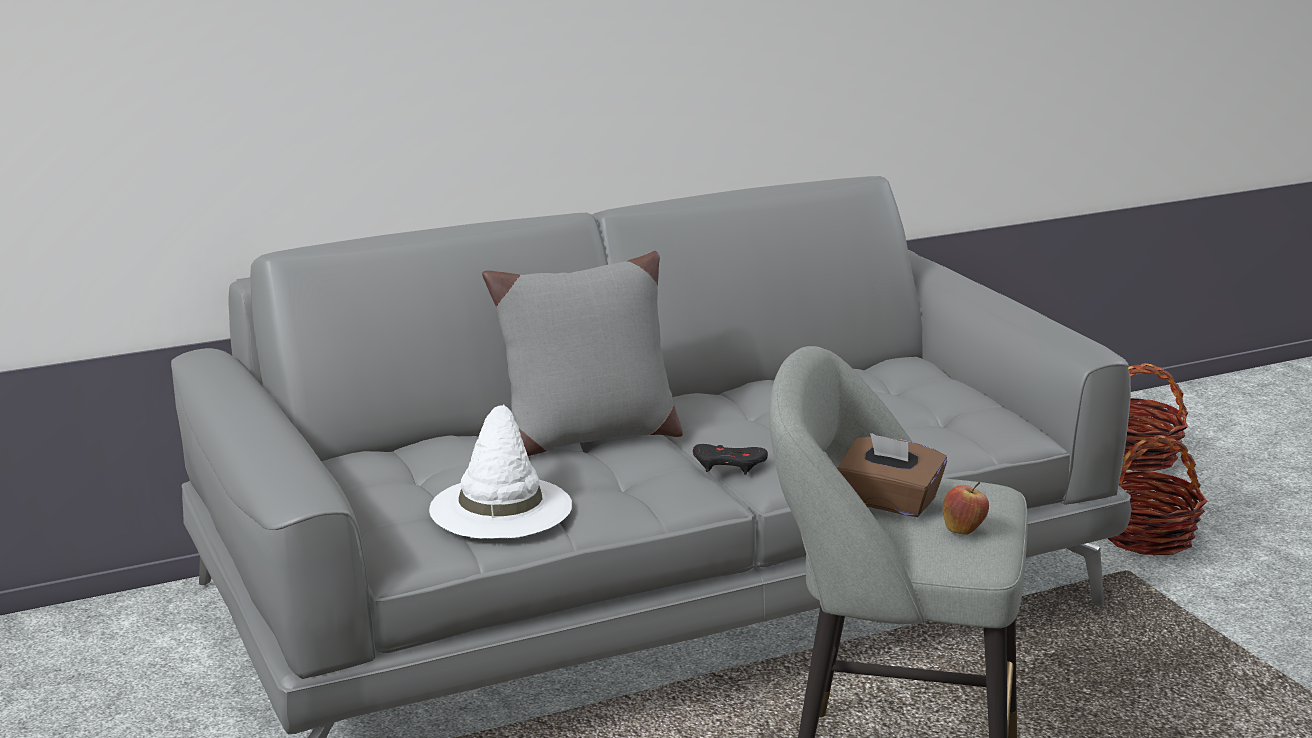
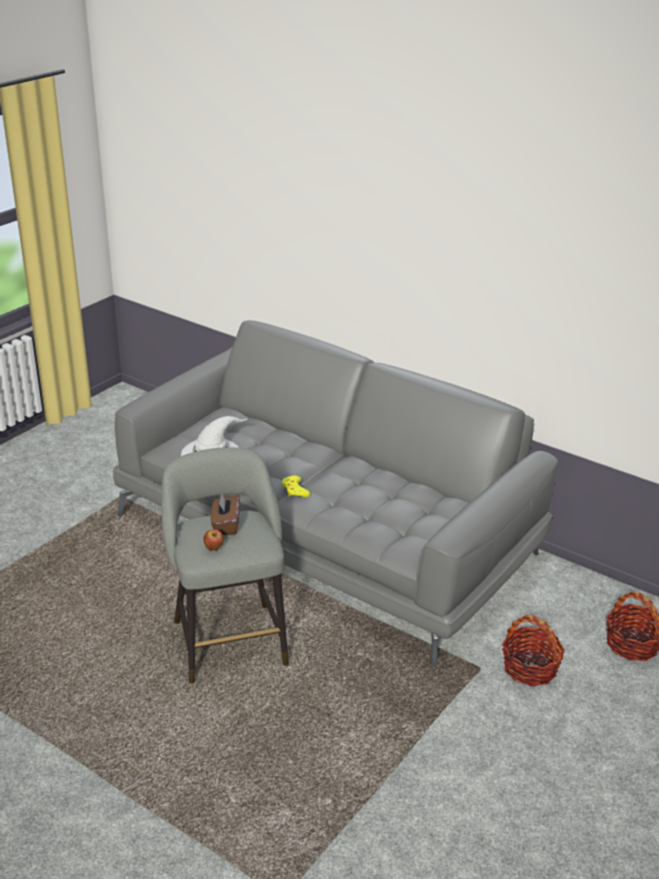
camera: 60 degrees right, 10 degrees up
(586, 438) = (294, 451): grey pillow -> none
(729, 464) = (295, 490): black game controller -> yellow game controller

